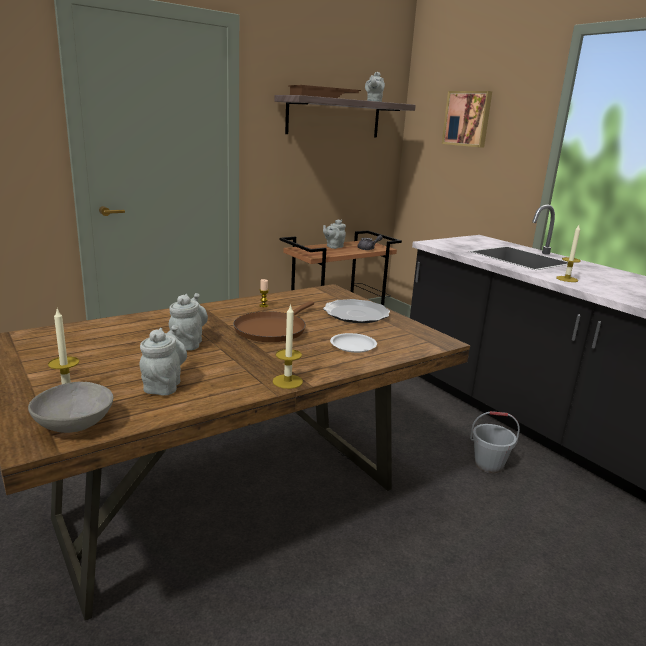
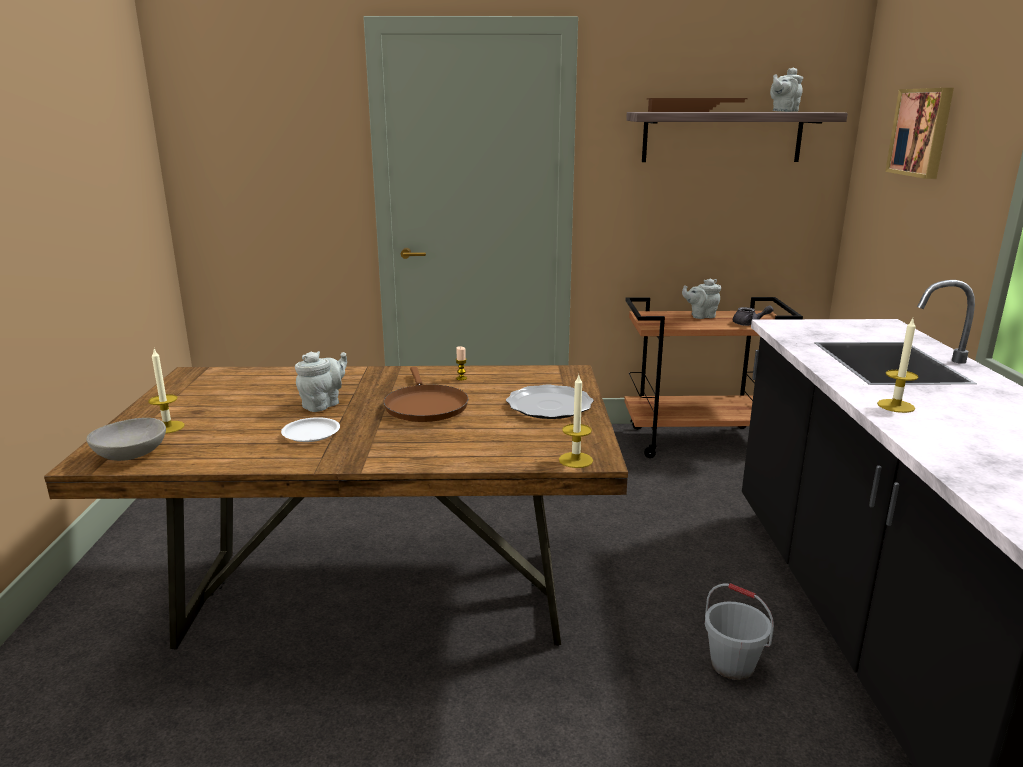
camera: 35 degrees right, 0 degrees up
(164, 385) = (241, 439): grey teapot -> none
(272, 329) = (425, 406): brown frying pan -> brown frying pan turned 75 degrees counterclockwise
(287, 381) = (346, 462): candle -> candle (575, 460)
(353, 346) = (478, 441): white plate -> white plate (311, 433)

